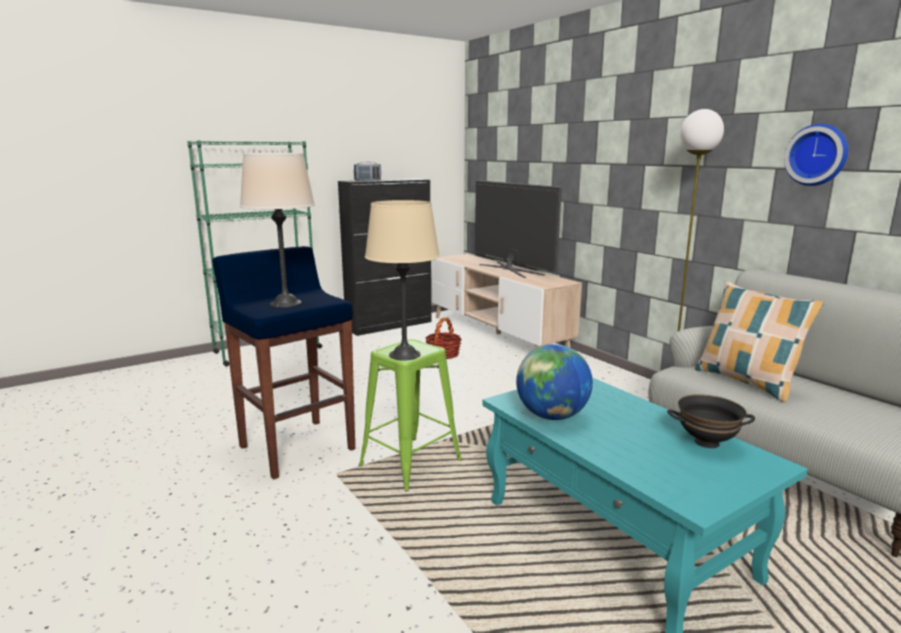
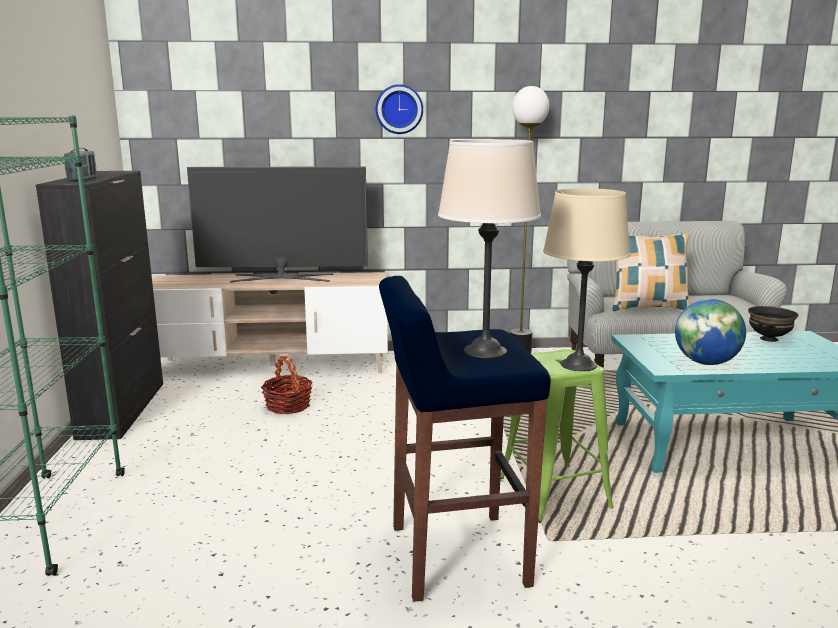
camera: 60 degrees left, 0 degrees up
(817, 155) = (613, 126): wall clock -> wall clock (399, 109)

